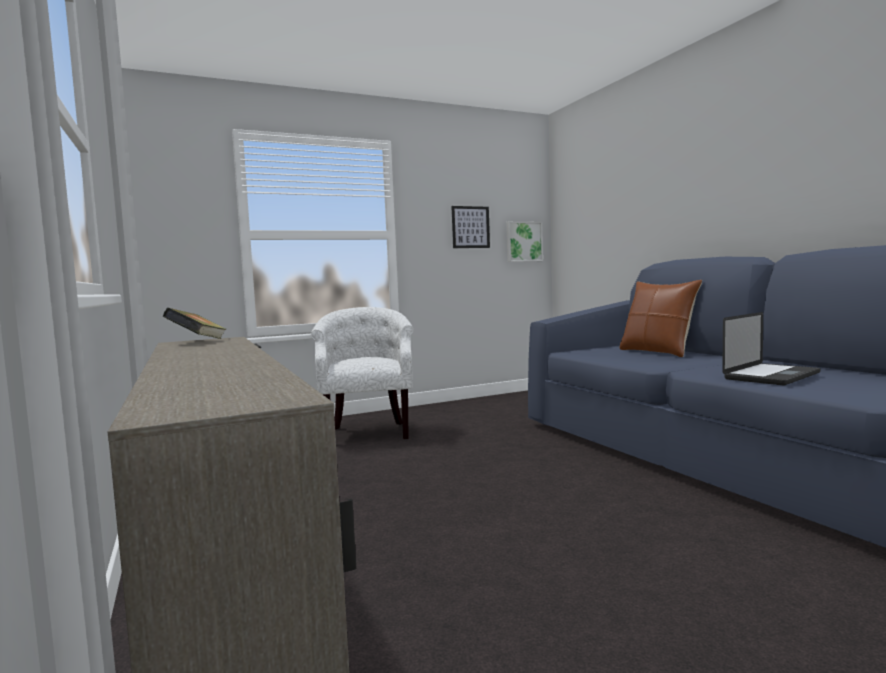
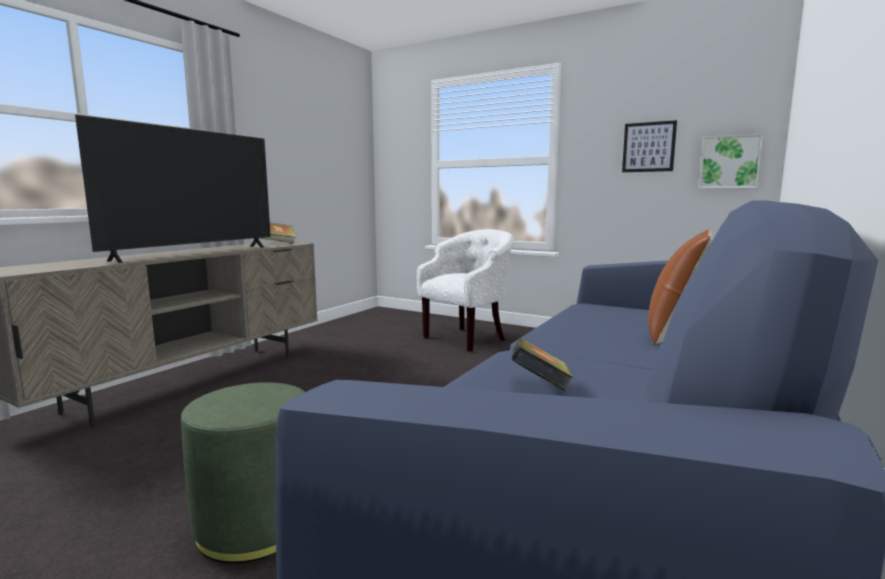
camera: 55 degrees right, 5 degrees up
(234, 355) = (195, 253): none -> television
(714, 579) = (255, 523): none -> green ottoman
(771, 376) = (539, 387): laptop -> book

